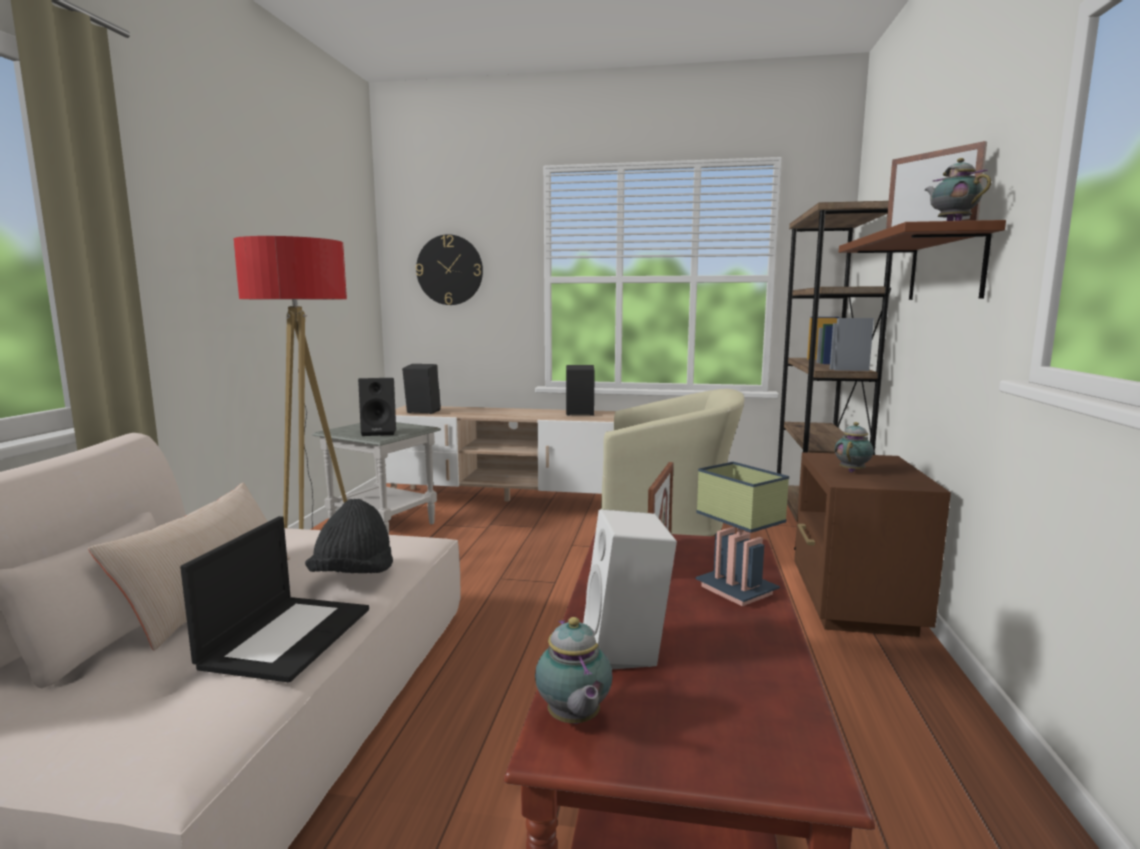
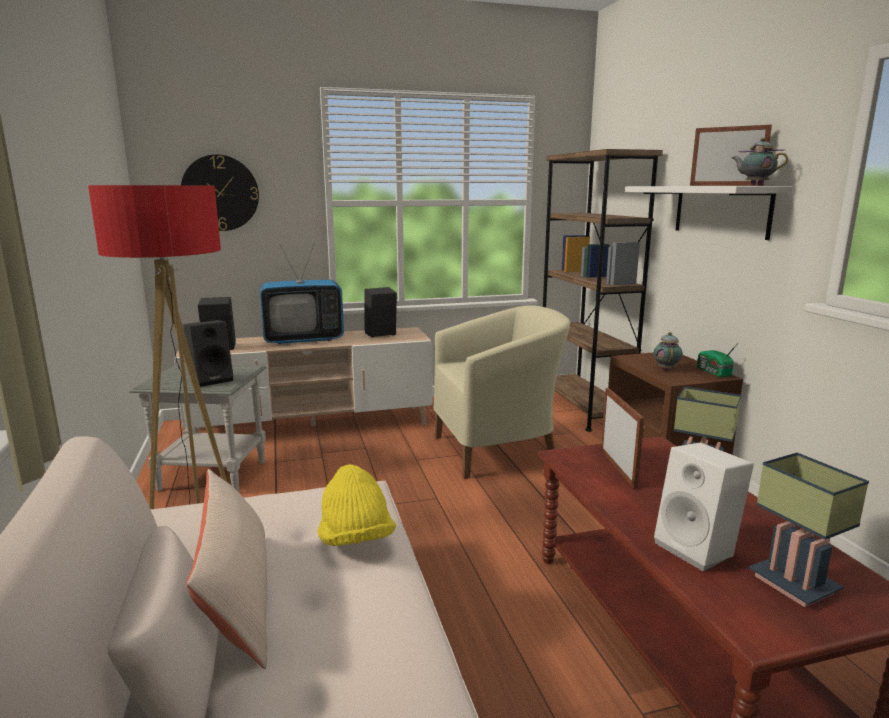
camera: 25 degrees left, 5 degrees up
(287, 636) = (379, 614): laptop -> none
(353, 576) = (356, 540): black hat -> yellow hat
(502, 412) = (303, 339): none -> television
(573, 720) = (740, 612): teapot -> none
(686, 711) = (789, 584): none -> table lamp
(917, 481) = (713, 372): none -> radio
(945, 267) = (721, 210): brown shelf -> white shelf

